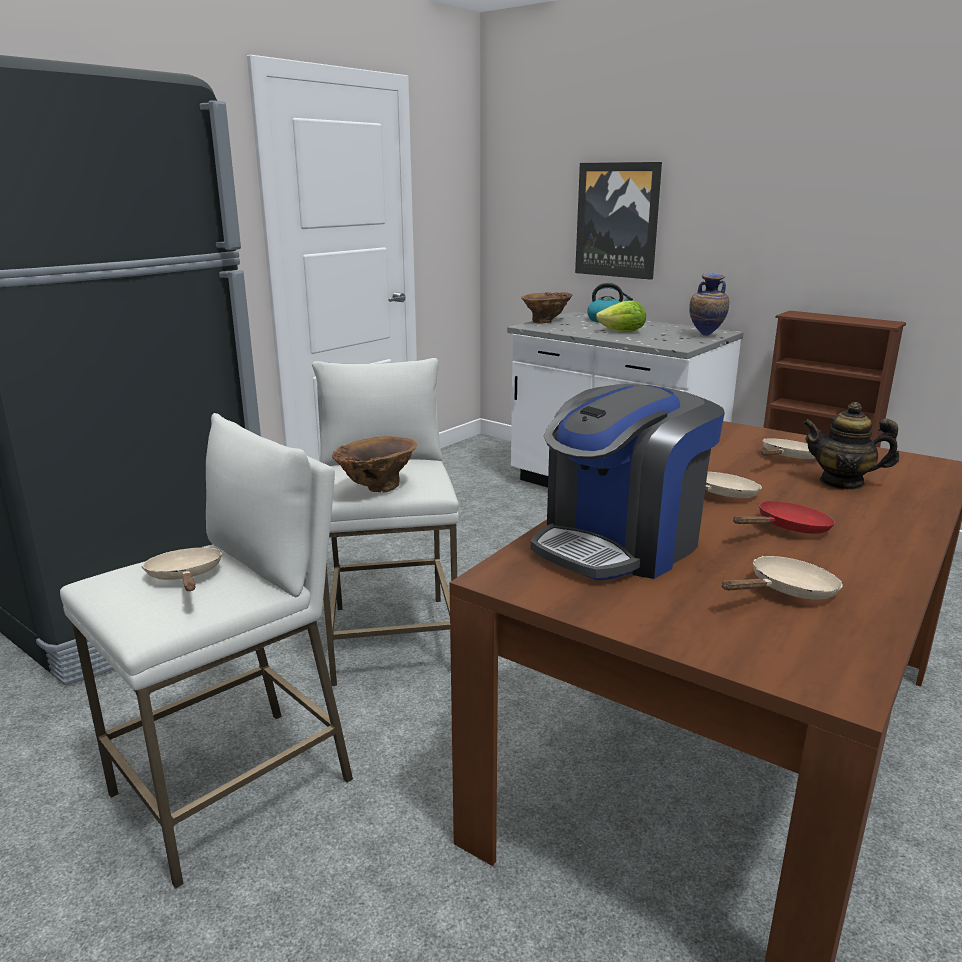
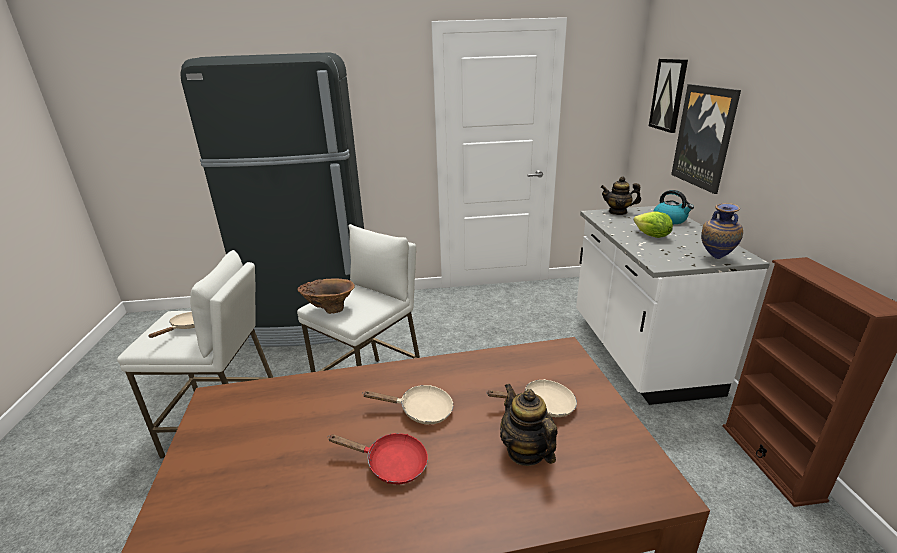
camera: 45 degrees right, 5 degrees up
(545, 179) = (668, 95): none -> picture
(546, 322) = (618, 212): brown vase -> teapot
(620, 544) = (293, 412): coffee machine -> none
(787, 591) = (275, 508): beige frying pan -> none

